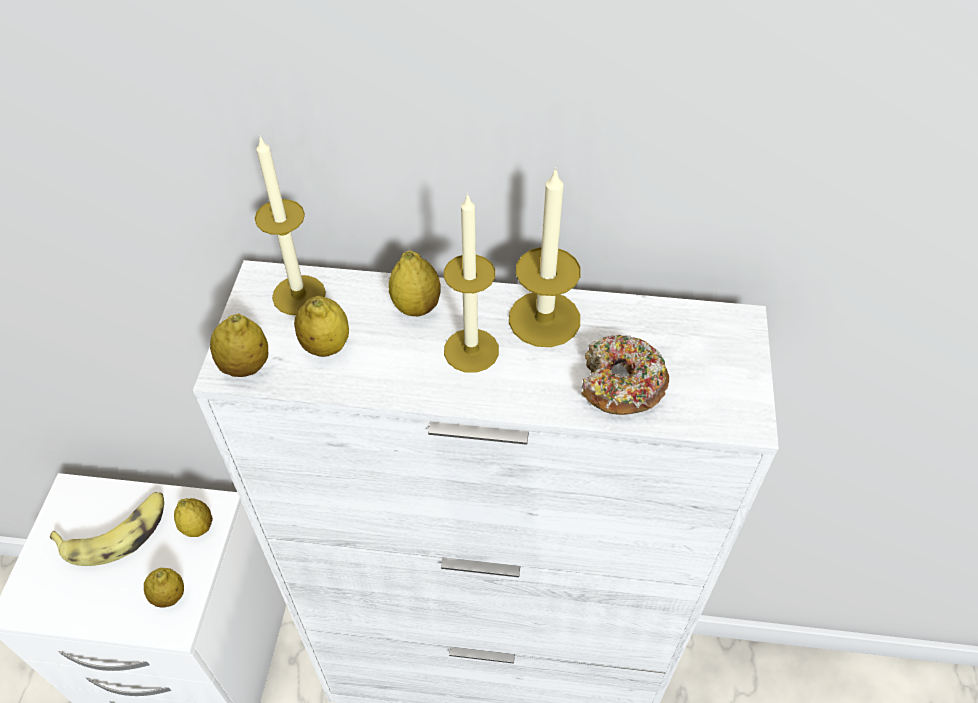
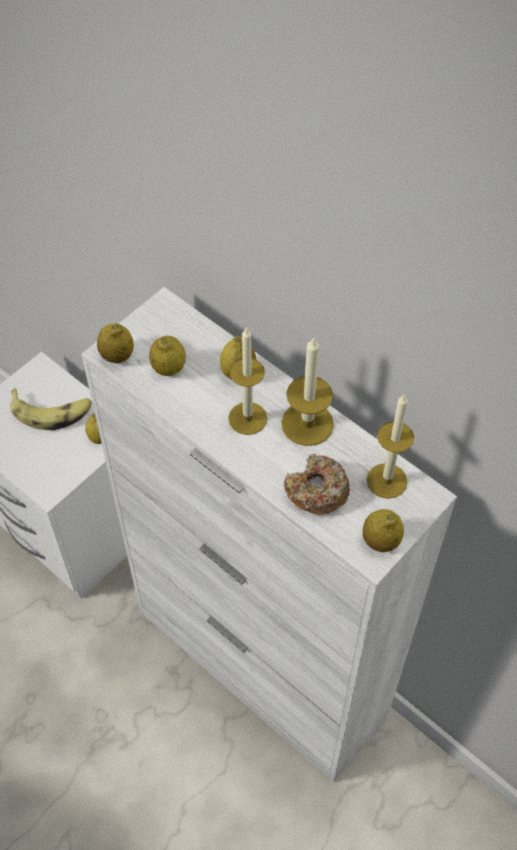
camera: 35 degrees right, 5 degrees up
(169, 596) = (57, 471): lemon -> lemon (380, 541)
(299, 295) = (177, 327): candle -> candle (386, 481)

